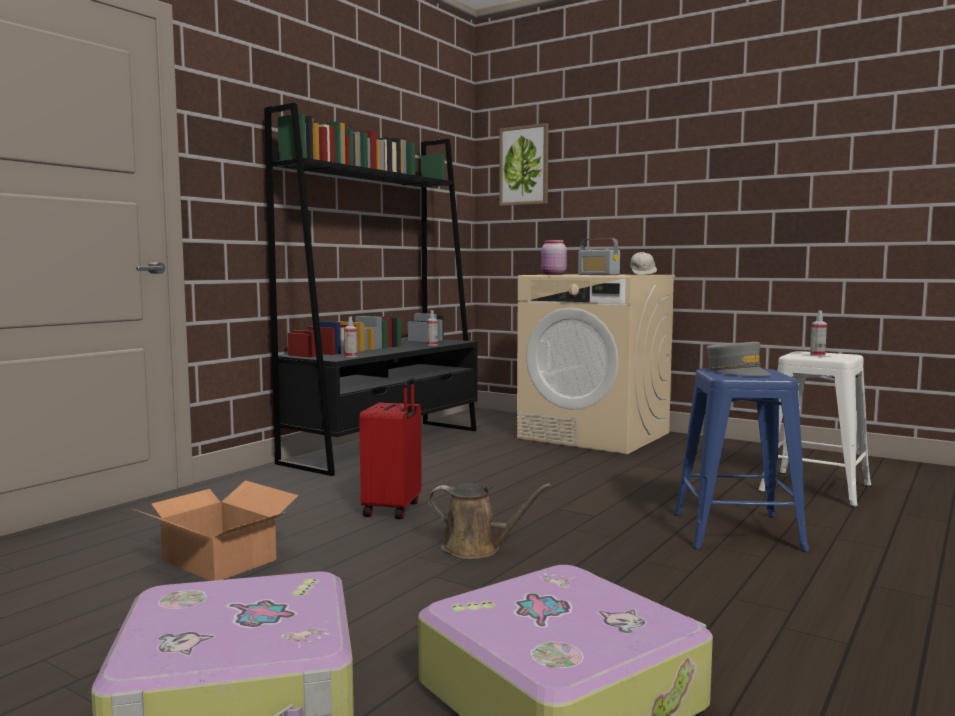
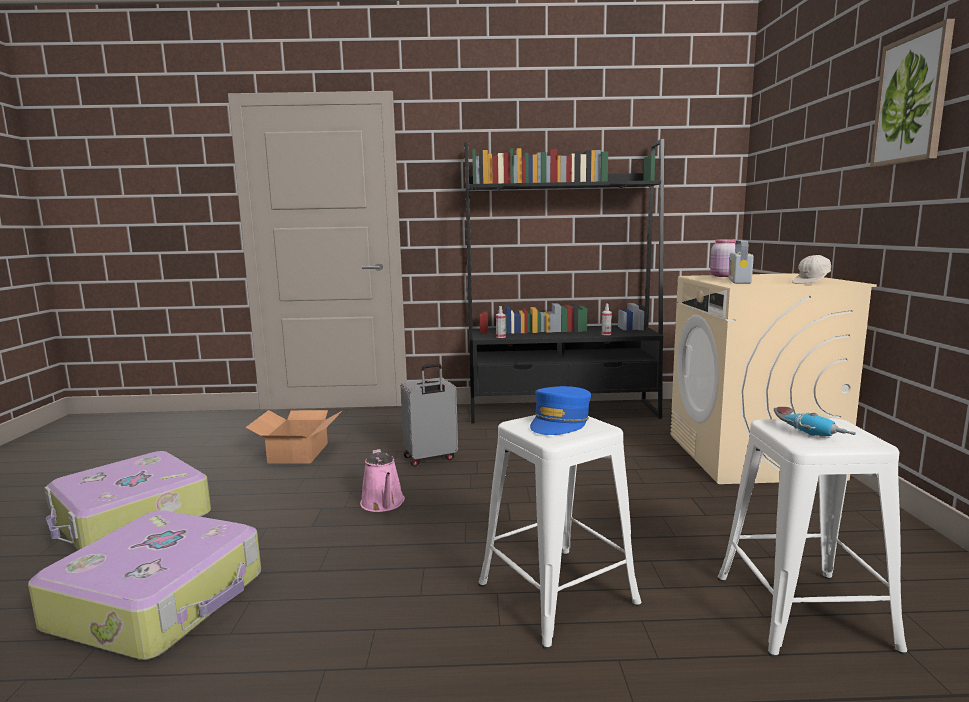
camera: 55 degrees right, 5 degrees up
(394, 509) = (430, 458): red suitcase -> grey suitcase
(476, 549) = (383, 504): brown watering can -> pink watering can
(524, 165) = (776, 150): picture -> picture (912, 99)
(737, 372) = (560, 422): grey cap -> blue cap
(737, 531) = (557, 594): blue stool -> white stool
(817, 355) = (810, 431): spray bottle -> power drill

